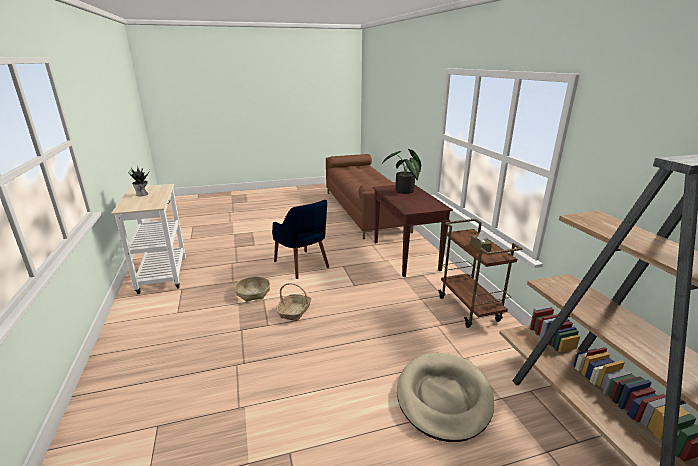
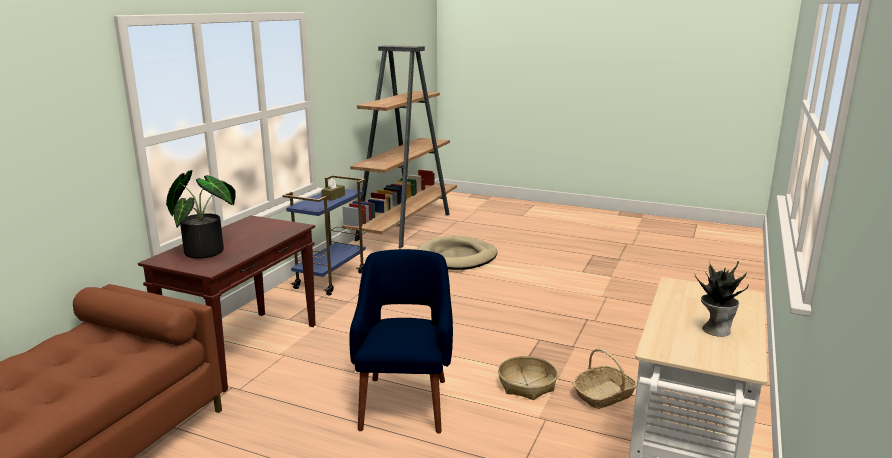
camera: 140 degrees left, 5 degrees down
(295, 311) = (495, 341): basket -> basket (603, 395)
(469, 310) = (331, 279): brown cart -> blue cart

